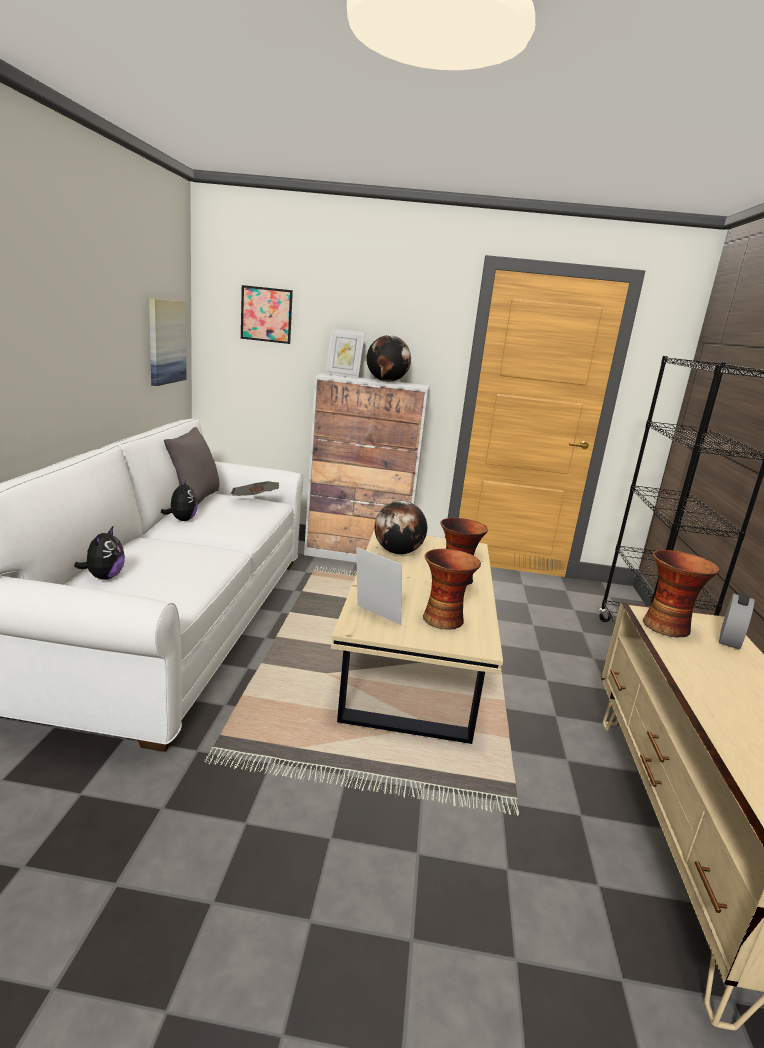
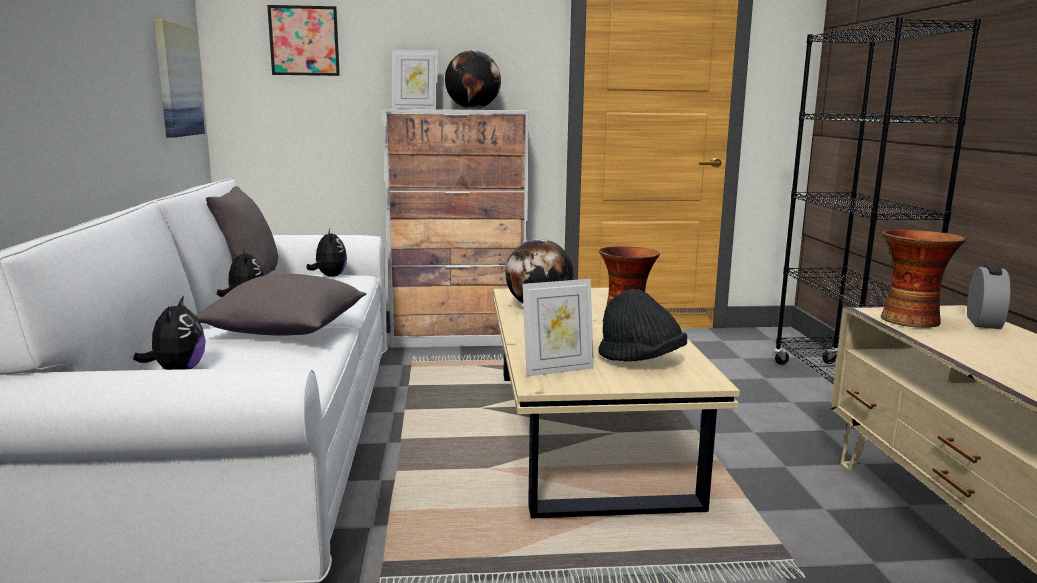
camera: 10 degrees left, 5 degrees down
(196, 552) = (288, 332): none -> grey pillow
(254, 502) = (329, 276): newspaper -> plush toy
(375, 616) = (557, 369): picture frame -> picture frame turned 135 degrees clockwise
(443, 619) = (640, 361): vase -> black hat

